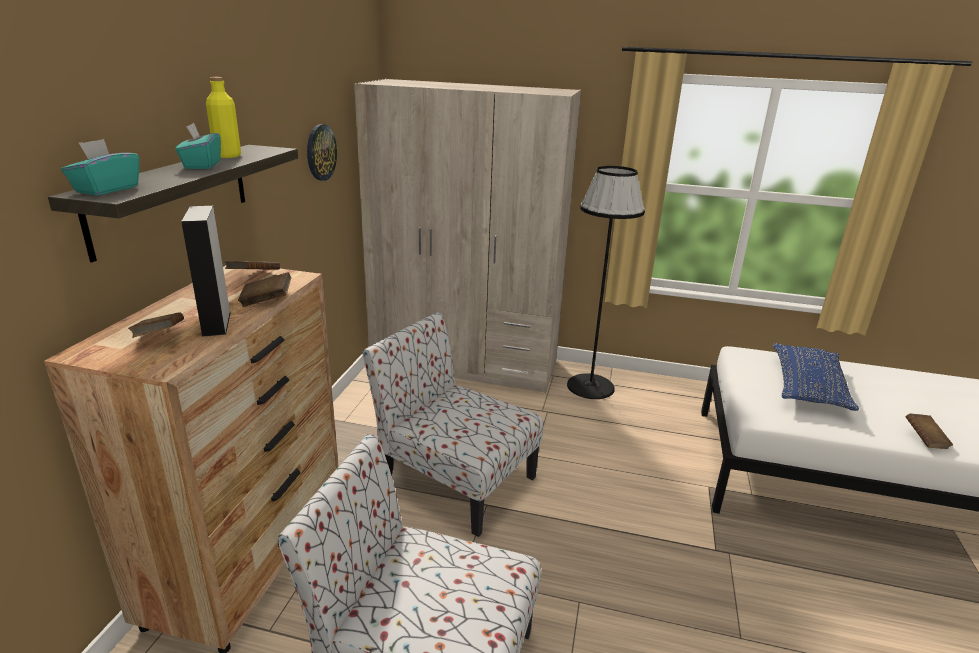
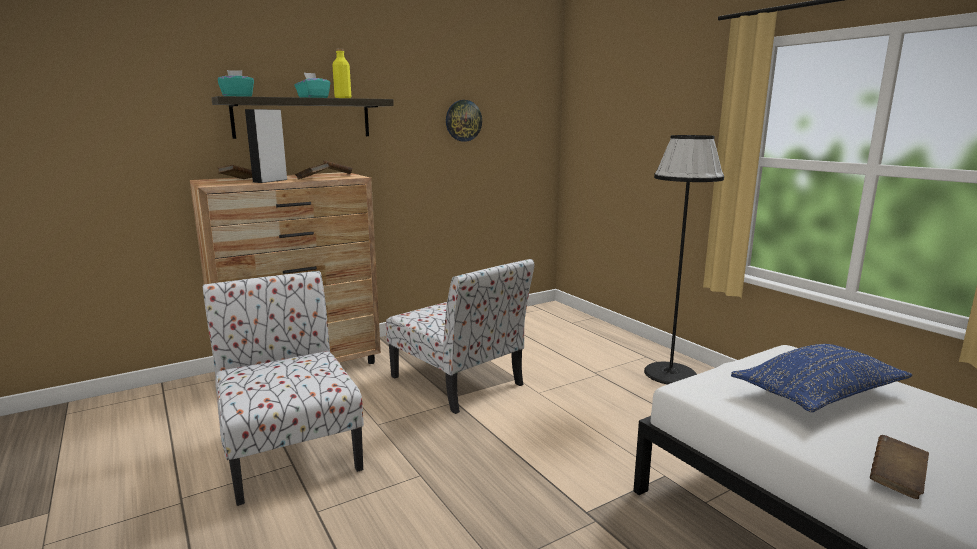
camera: 45 degrees right, 10 degrees down
(454, 479) = (459, 382): chair -> chair turned 150 degrees clockwise
(465, 363) = (581, 328): beige wardrobe -> none

